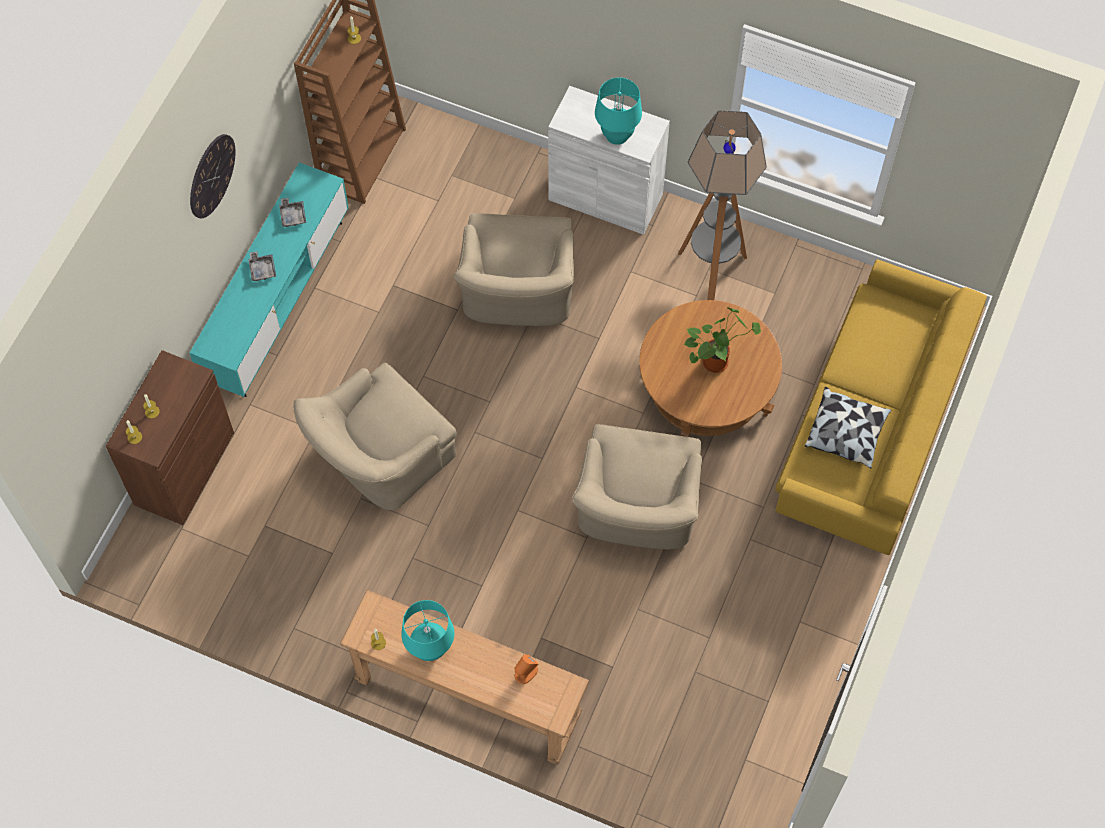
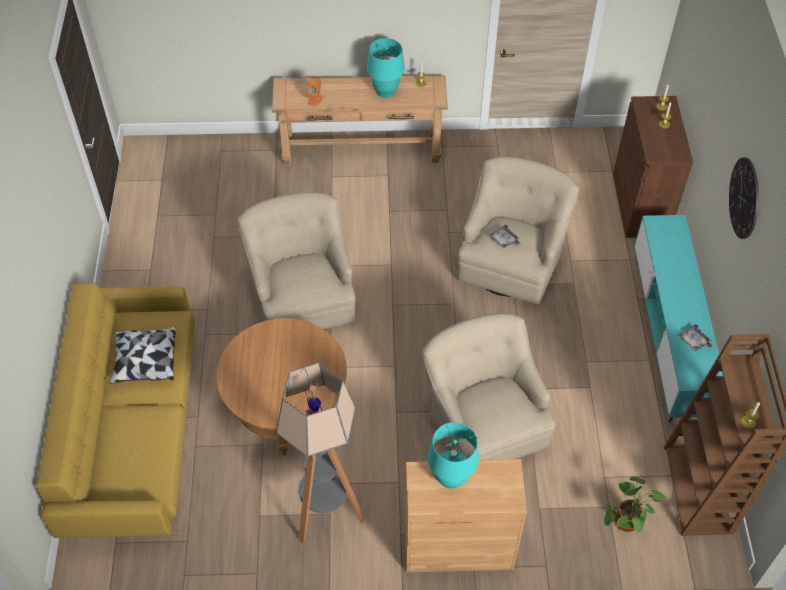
camera: 155 degrees right, 10 degrees down
(262, 269) = (683, 291): grey tray -> grey tray (504, 240)
(605, 197) = (458, 546): white cabinet -> brown cabinet
(716, 360) = (277, 374): potted plant -> potted plant (626, 524)

